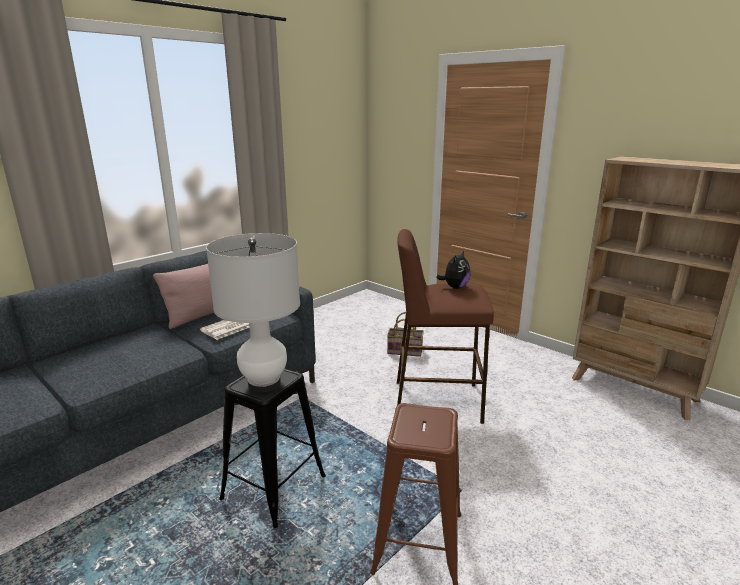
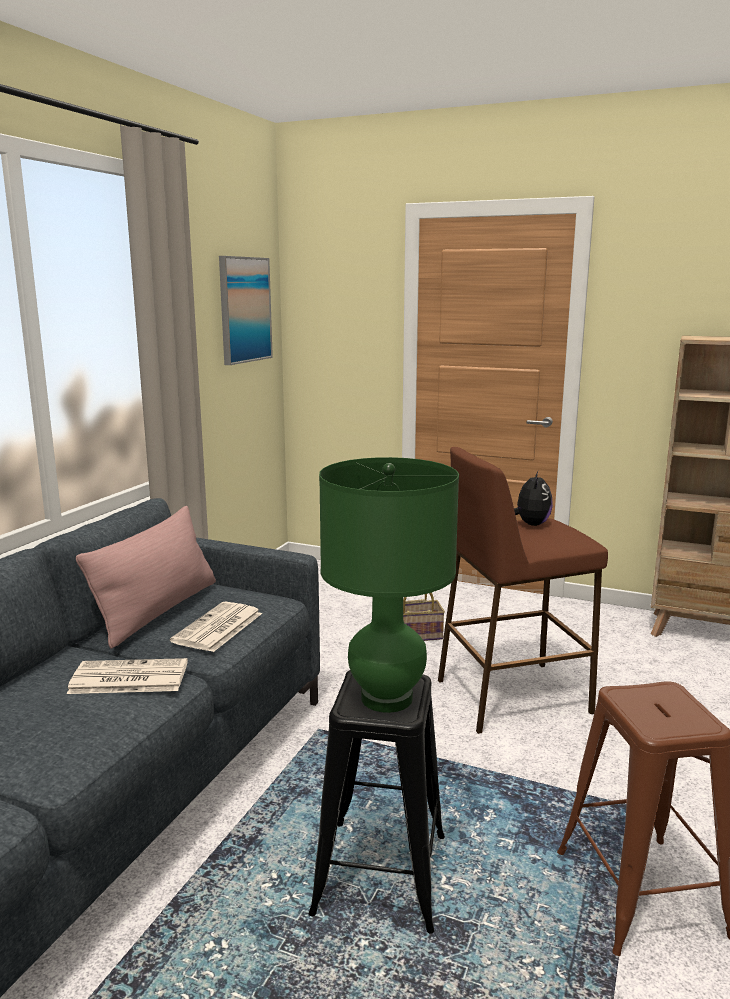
camera: 20 degrees left, 5 degrees down
(161, 346) = (127, 678): none -> newspaper
(264, 383) = (386, 698): white table lamp -> green table lamp
(332, 128) = (244, 310): none -> picture

